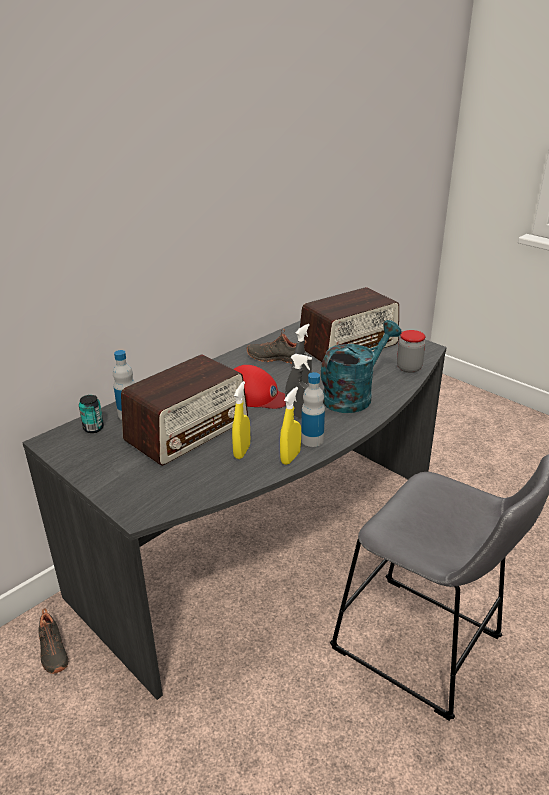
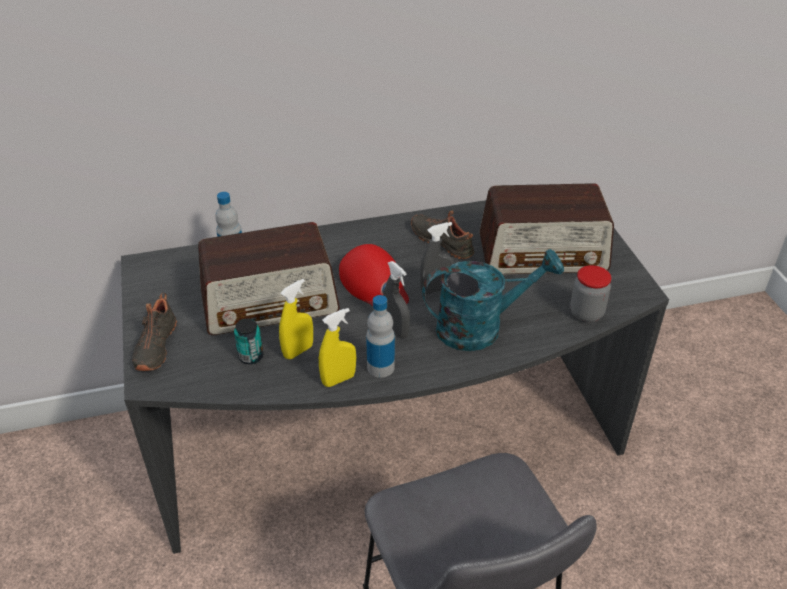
camera: 30 degrees right, 10 degrees up
(52, 651) = (122, 460): black shoe -> black shoe (154, 346)
(93, 428) = (190, 264): can -> can (251, 356)

